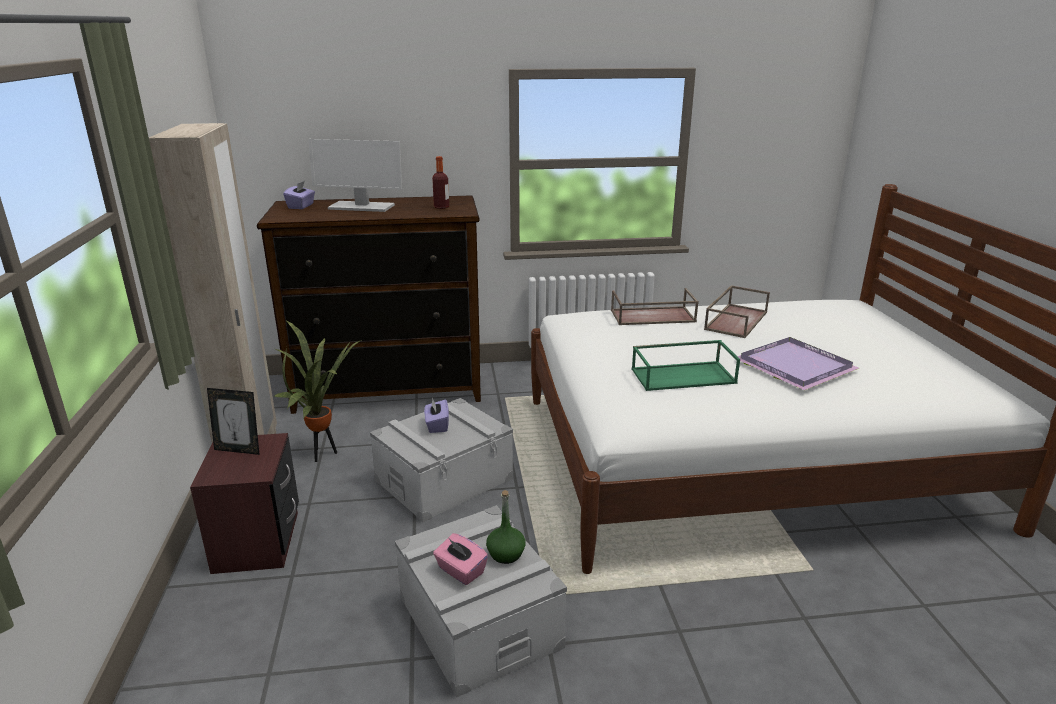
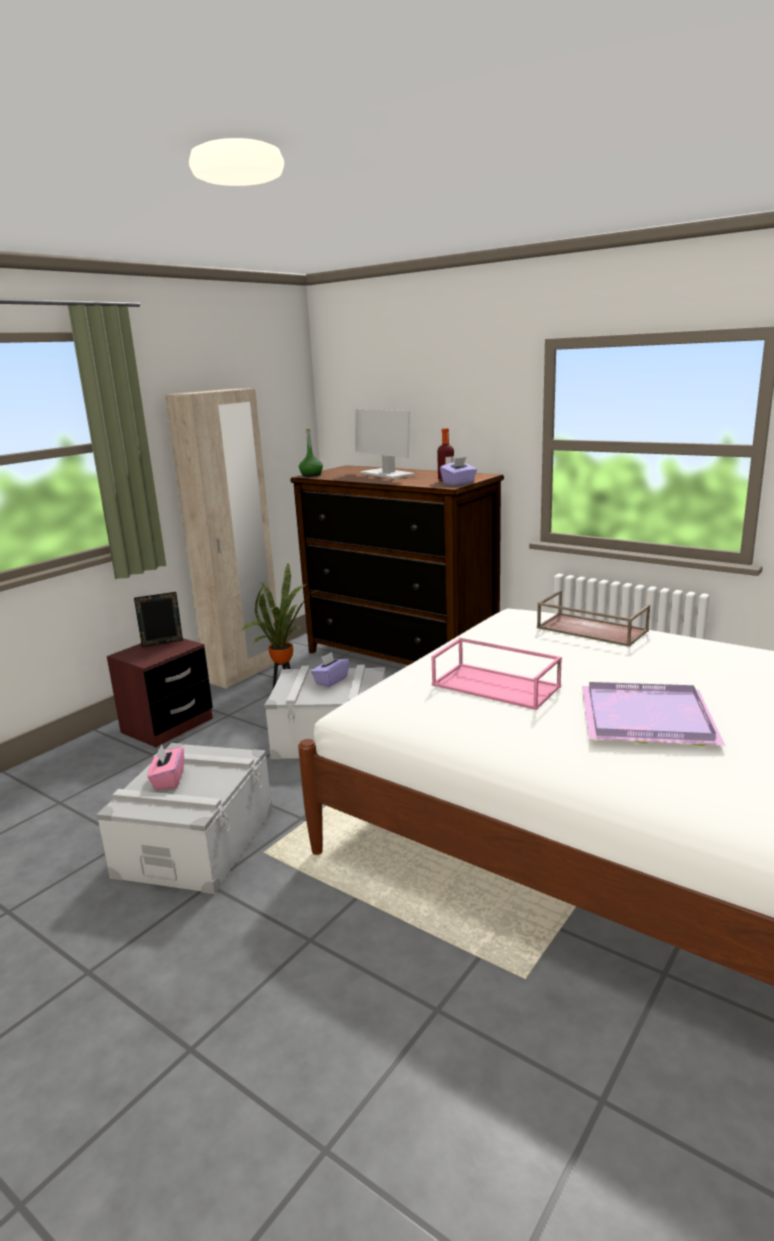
camera: 45 degrees right, 5 degrees down
(238, 450) = (162, 644): picture frame -> picture frame turned 105 degrees clockwise
(301, 206) = (349, 470): purple tissue box -> purple tissue box (459, 483)
(506, 554) = (211, 784): green bottle -> green bottle (311, 475)
(684, 375) = (497, 686): green tray -> pink tray
(735, 320) = (683, 657): brown tray -> none

